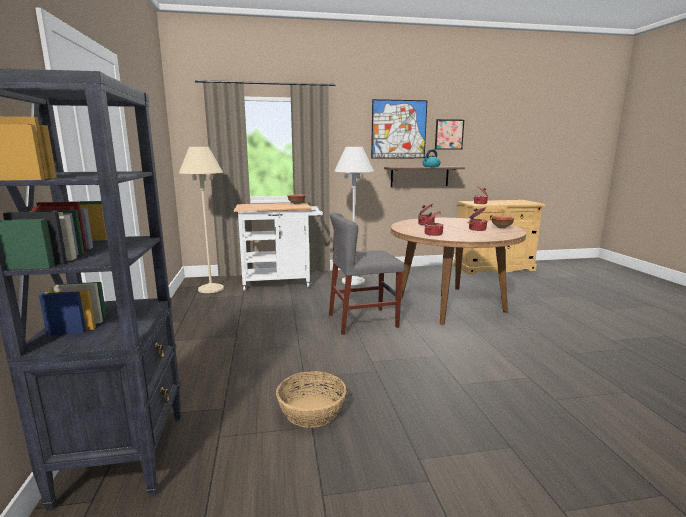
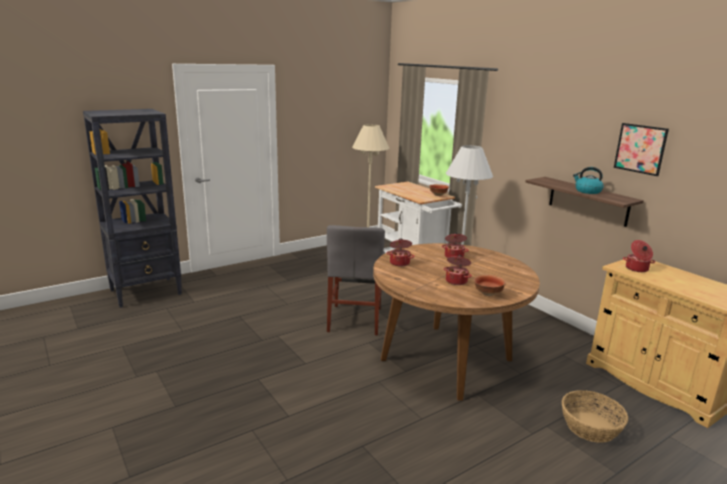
camera: 65 degrees right, 5 degrees up
(311, 411) = (199, 327): basket -> basket (590, 426)
(363, 321) = (355, 319): grey chair -> grey chair turned 135 degrees counterclockwise
(398, 129) = (569, 130): picture -> none

